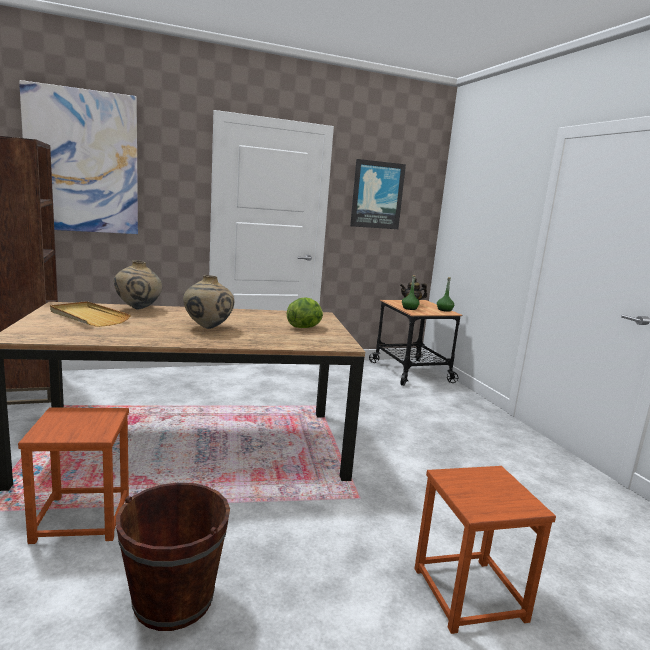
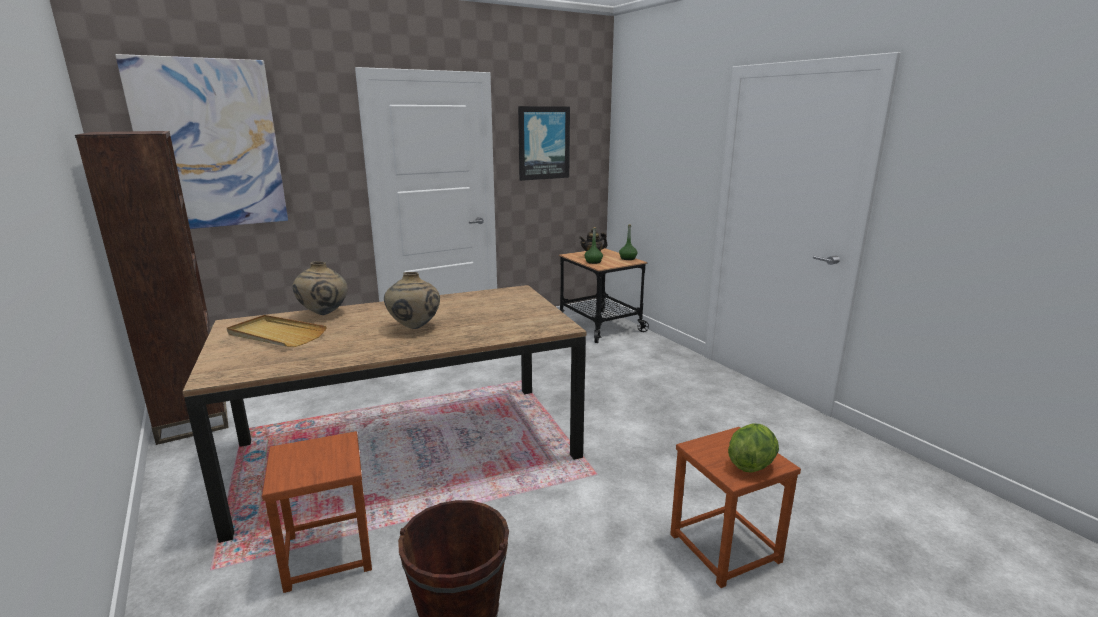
camera: 10 degrees left, 5 degrees up
(305, 327) = (512, 310): lettuce -> lettuce (751, 464)

